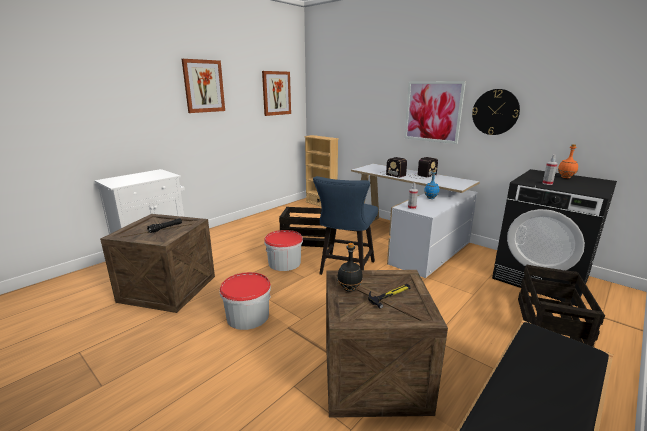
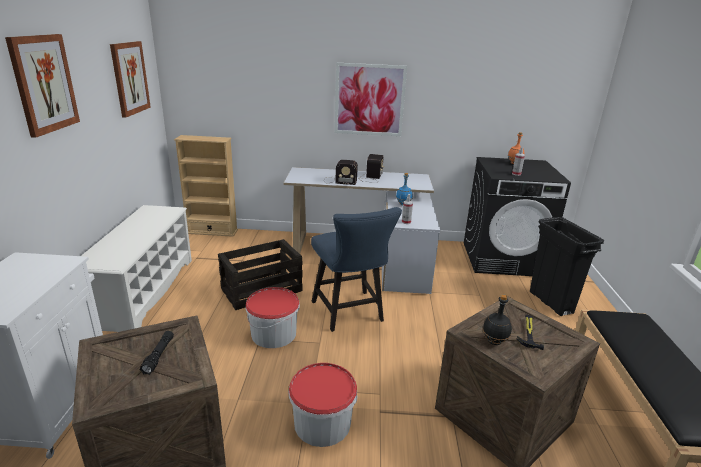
camera: 40 degrees left, 5 degrees up
(249, 223) = (144, 291): none -> white shoe rack
(495, 112) = (440, 100): wall clock -> none
(550, 326) = (551, 302): crate -> black trash can

